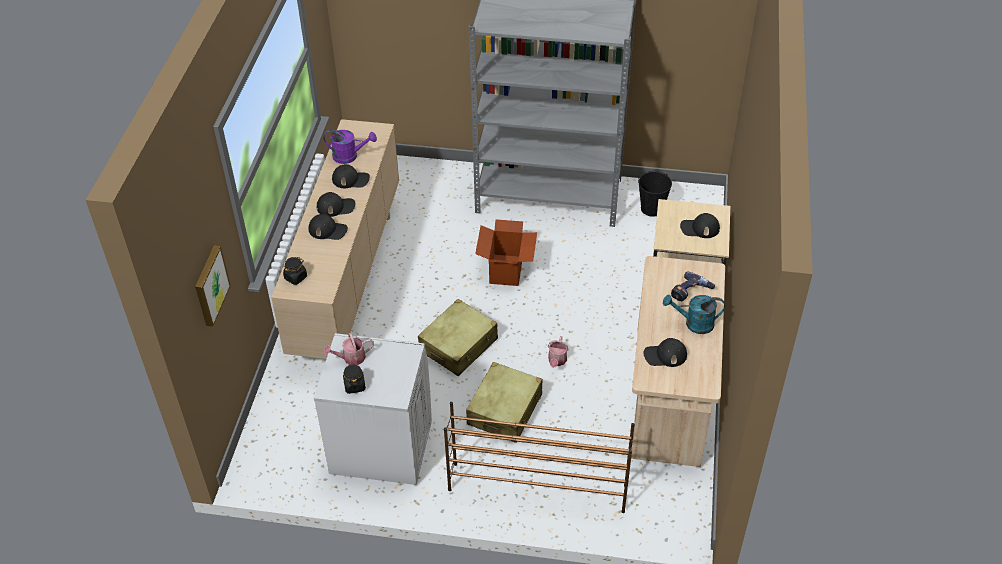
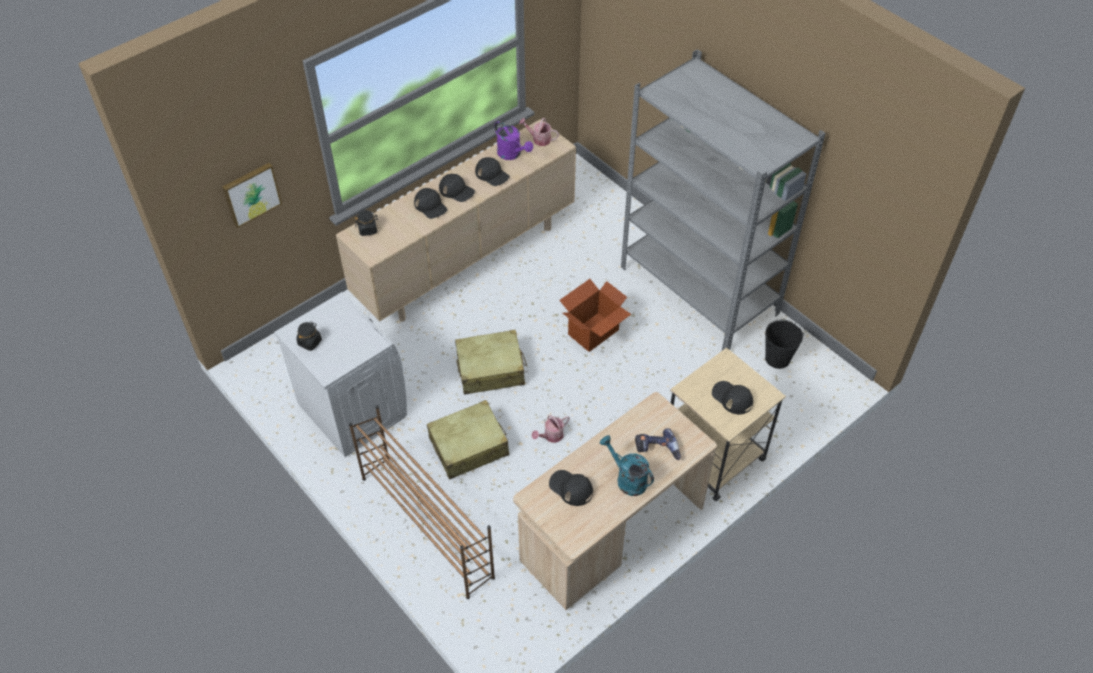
camera: 40 degrees right, 5 degrees up
(351, 358) = (330, 319): watering can -> watering can (539, 139)

